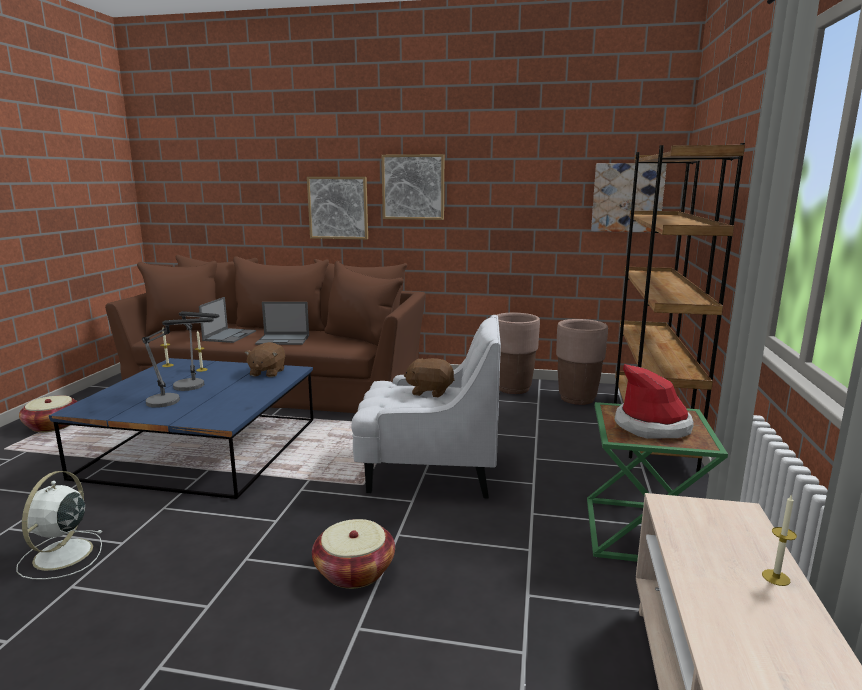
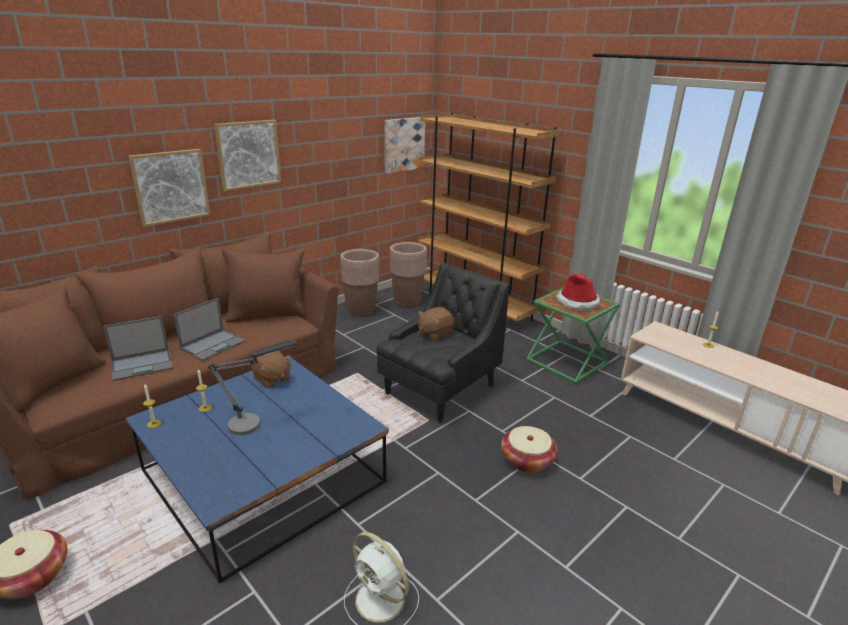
camera: 55 degrees left, 10 degrees up
(173, 401) = (277, 442): table lamp -> none
(230, 335) = (143, 365): laptop -> laptop turned 105 degrees clockwise
(429, 471) = (439, 390): white armchair -> black armchair

